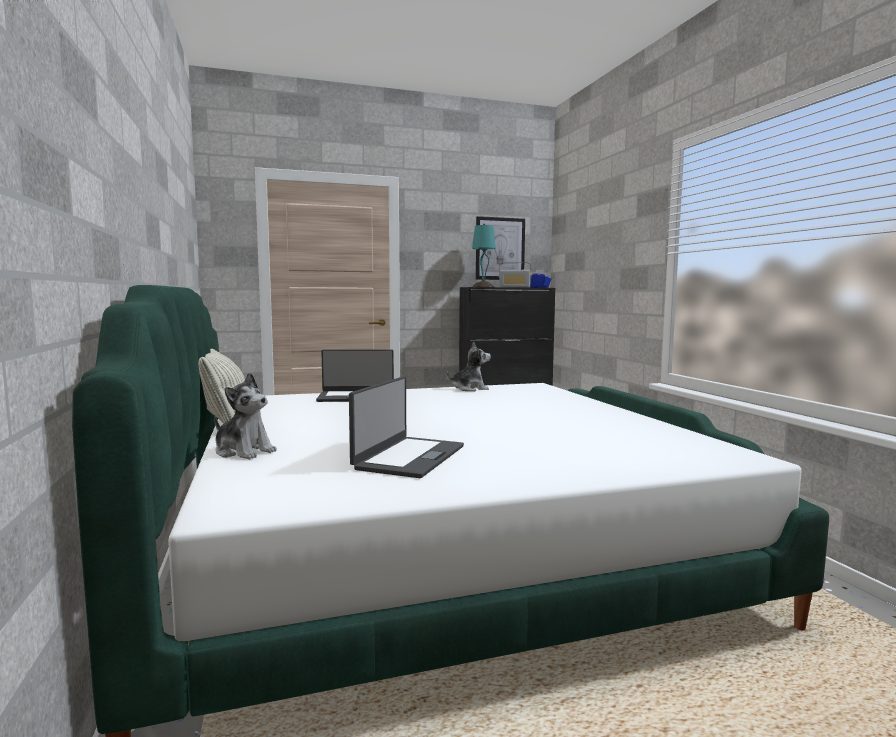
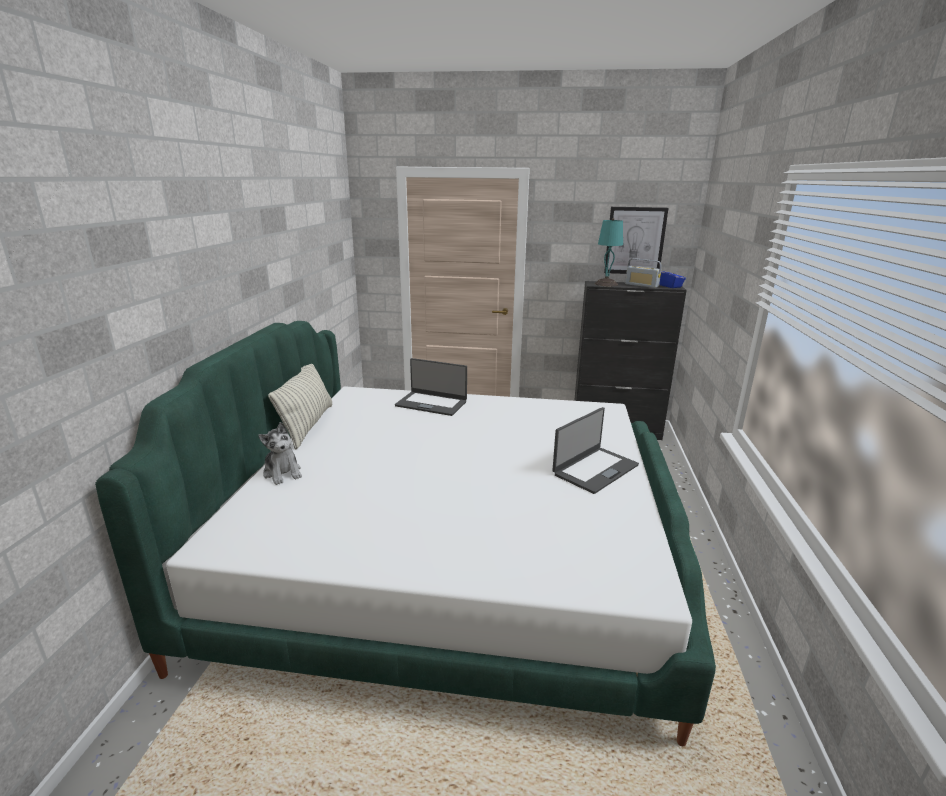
camera: 25 degrees right, 15 degrees up
(409, 457) = (375, 509): laptop -> laptop (594, 469)
(469, 389) = (538, 405): plush toy -> none

